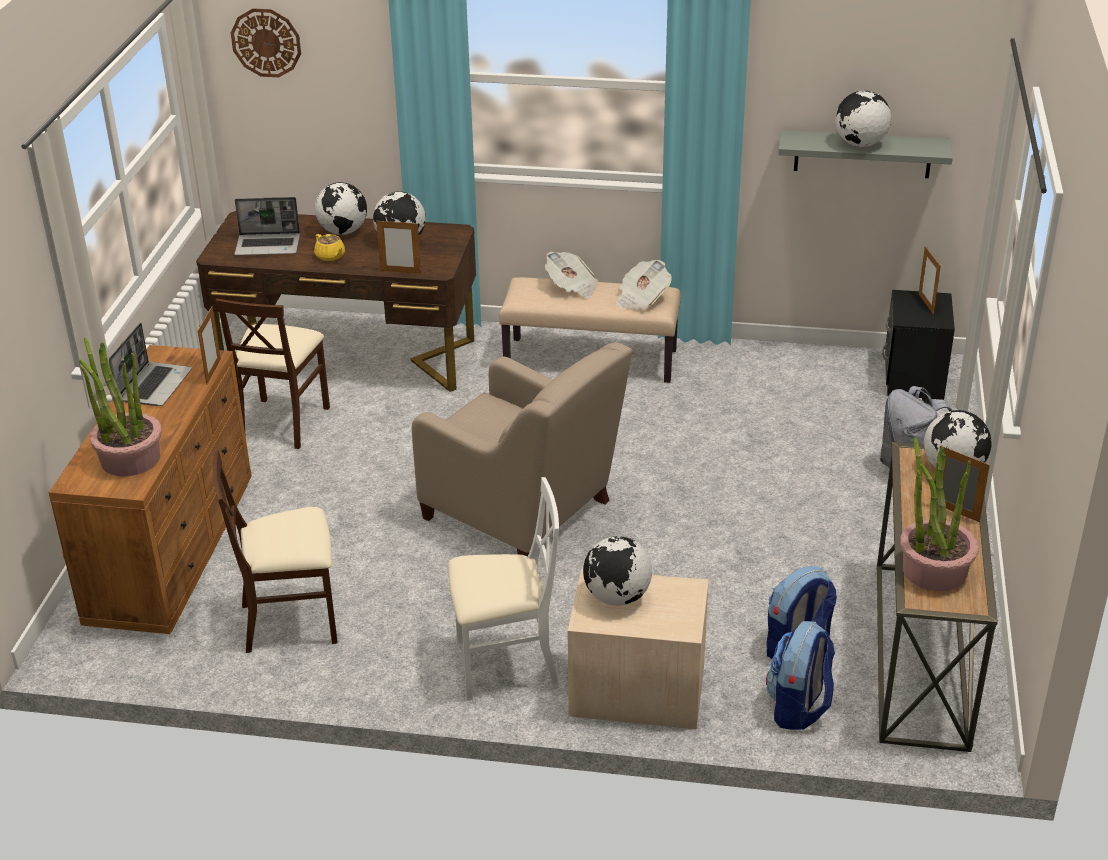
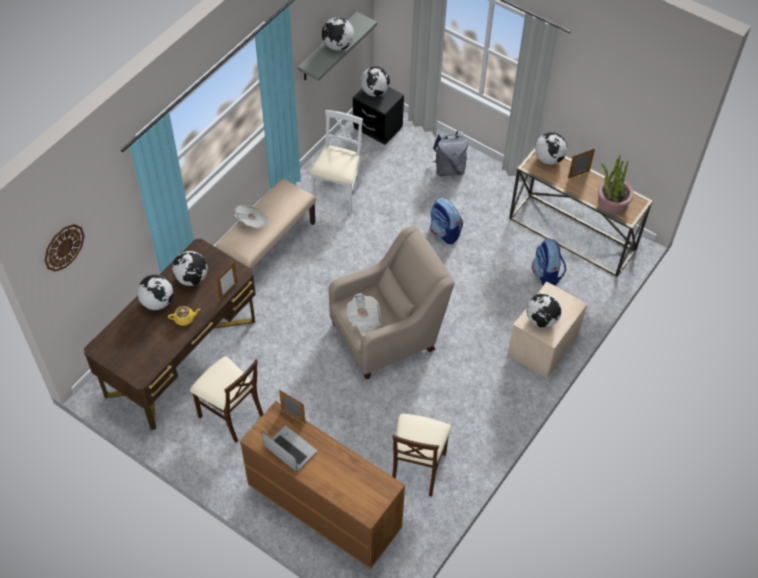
camera: 65 degrees left, 20 degrees up
(130, 459) = (361, 481): potted plant -> none
(269, 246) = (147, 345): laptop -> none
(505, 664) = (499, 388): white chair -> white chair (338, 194)
(641, 299) = (287, 198): newspaper -> newspaper (363, 320)
(798, 708) = (583, 293): backpack -> backpack (444, 232)
(926, 304) = (375, 92): picture frame -> globe

